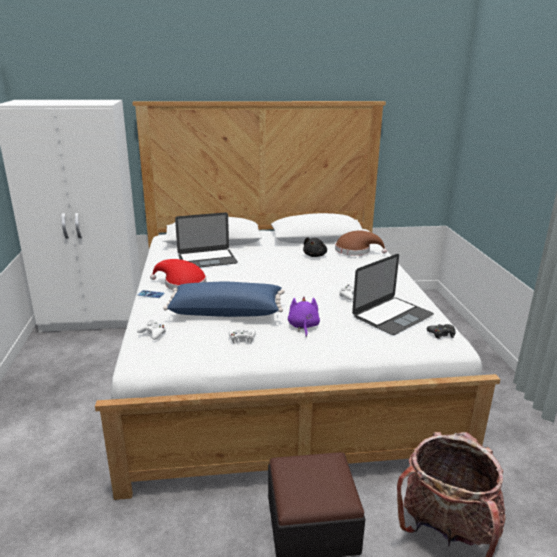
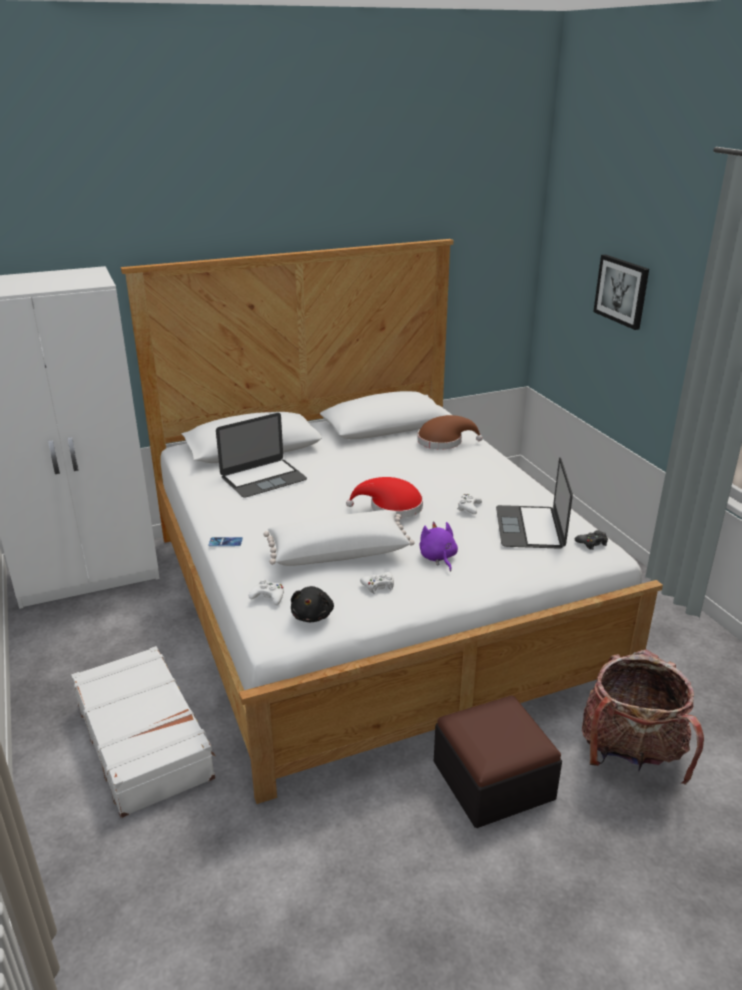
camera: 15 degrees left, 5 degrees up
(63, 434) = (145, 740): none -> white suitcase
(182, 284) = (256, 521): red hat -> red hat (391, 507)
(226, 311) = (338, 552): blue pillow -> white pillow
(315, 255) = (397, 454): black plush toy -> black plush toy (313, 615)
(392, 315) = (530, 527): laptop -> laptop turned 150 degrees clockwise
(514, 141) = (622, 291): none -> picture

